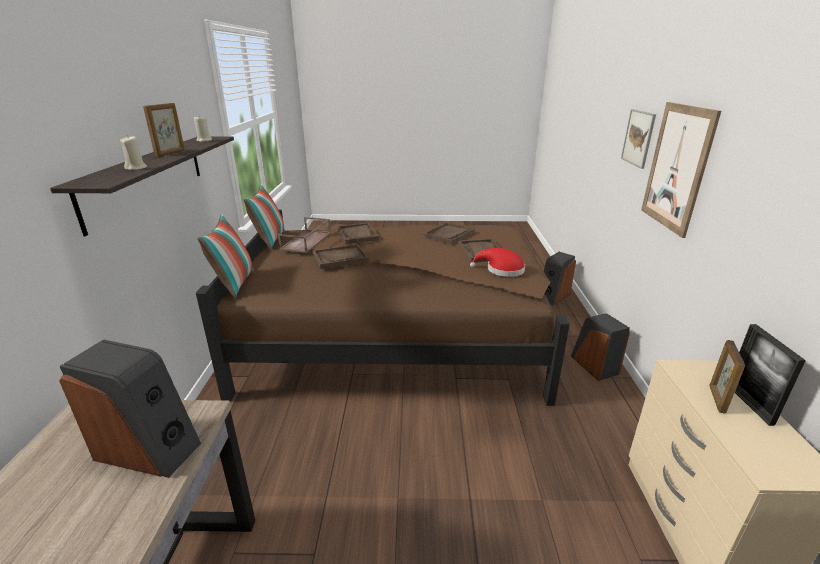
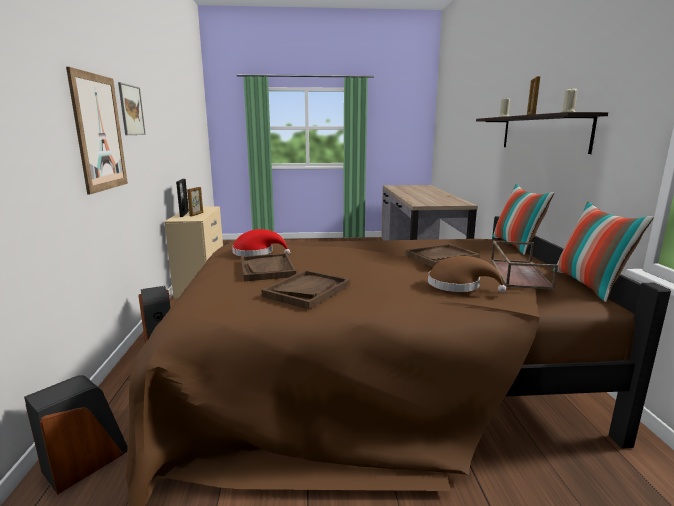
camera: 175 degrees right, 10 degrees down
(149, 449) = (424, 201): speaker -> none
(357, 234) = (458, 285): brown tray -> brown hat
(638, 138) = (41, 115): picture -> picture (131, 110)

